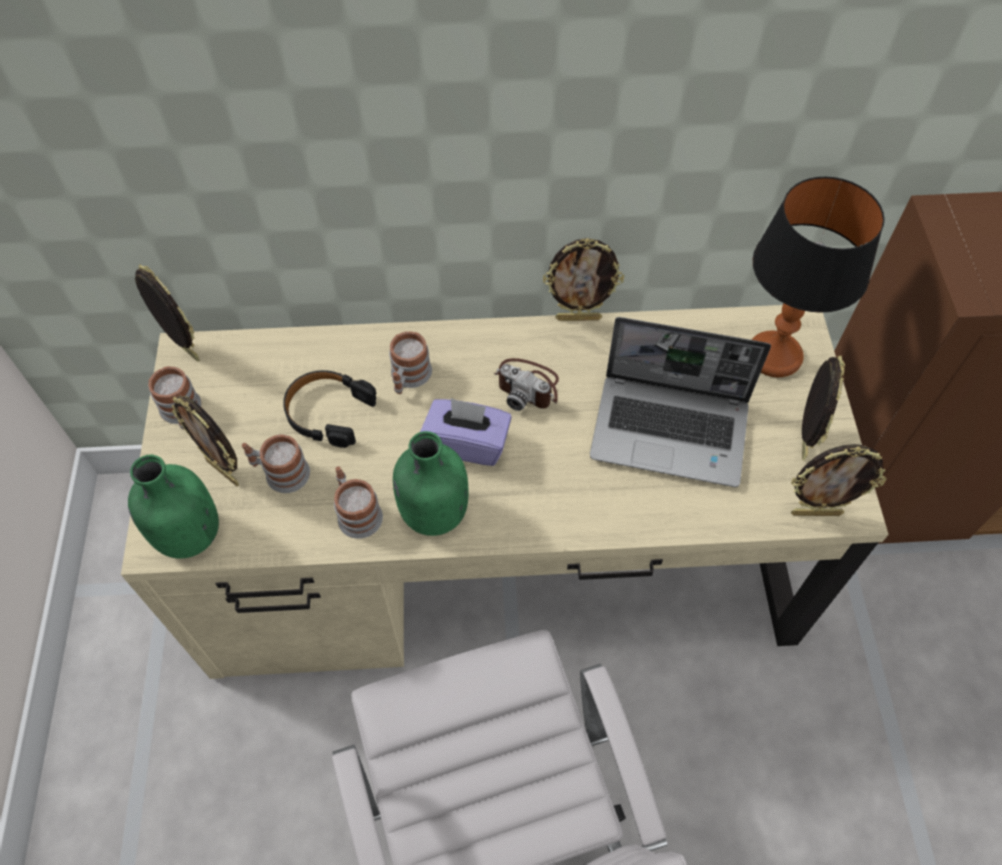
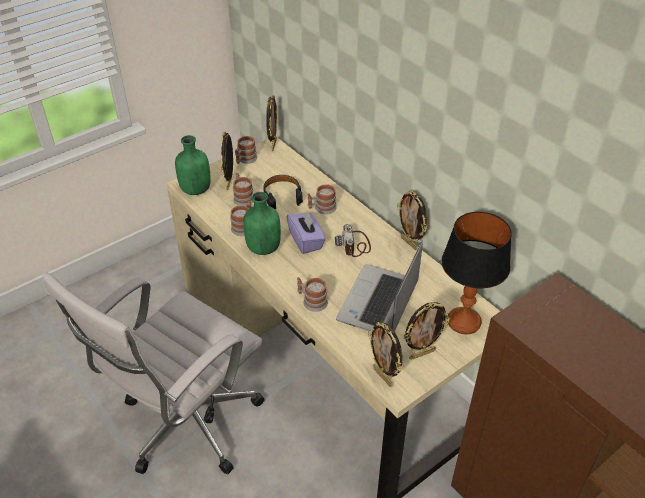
camera: 55 degrees right, 15 degrees down
(606, 514) = (311, 301): none -> mug
(672, 430) = (379, 303): laptop -> laptop turned 45 degrees clockwise

